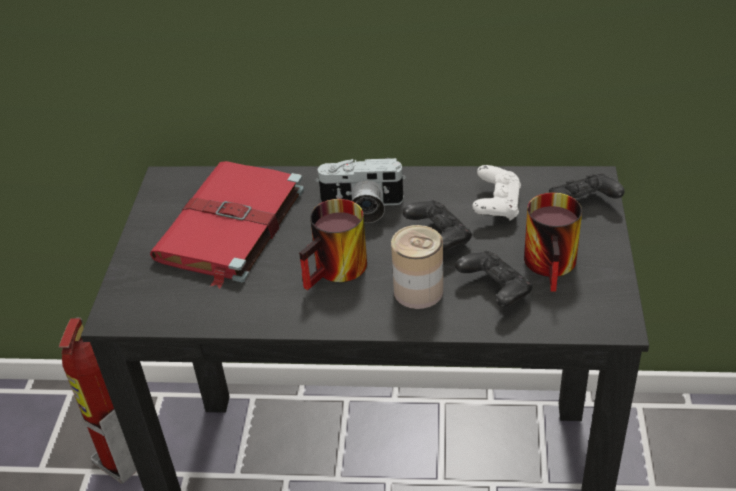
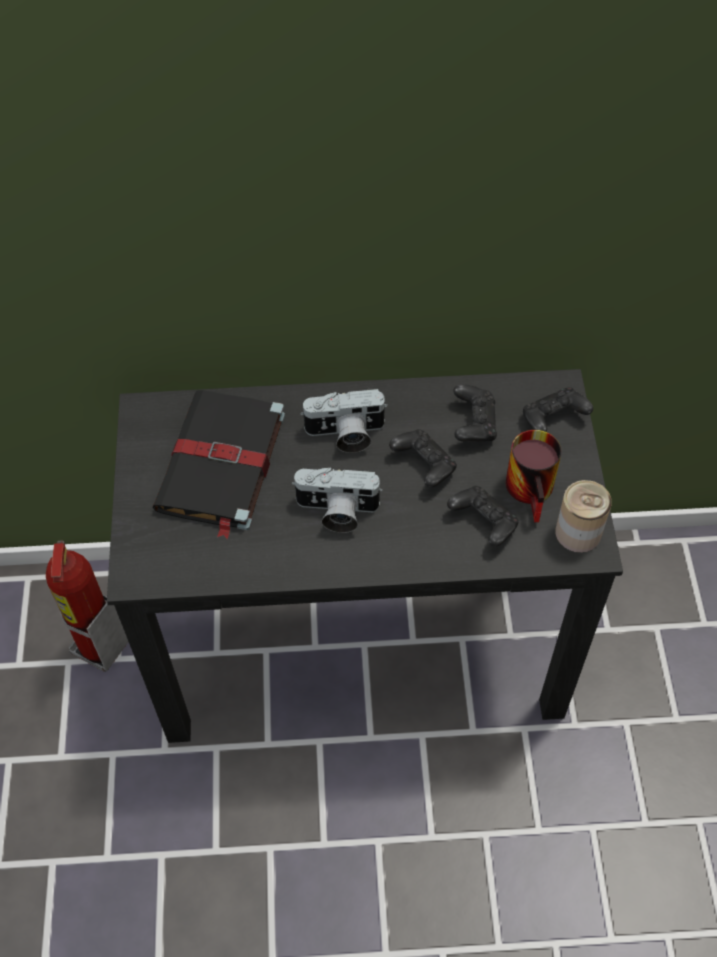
camera: 10 degrees left, 15 degrees up
(230, 226) = (221, 464): red book -> black book
(338, 272) = (336, 511): mug -> camera
(418, 291) = (414, 528): can -> can (578, 532)
(496, 205) = (473, 424): white game controller -> black game controller

